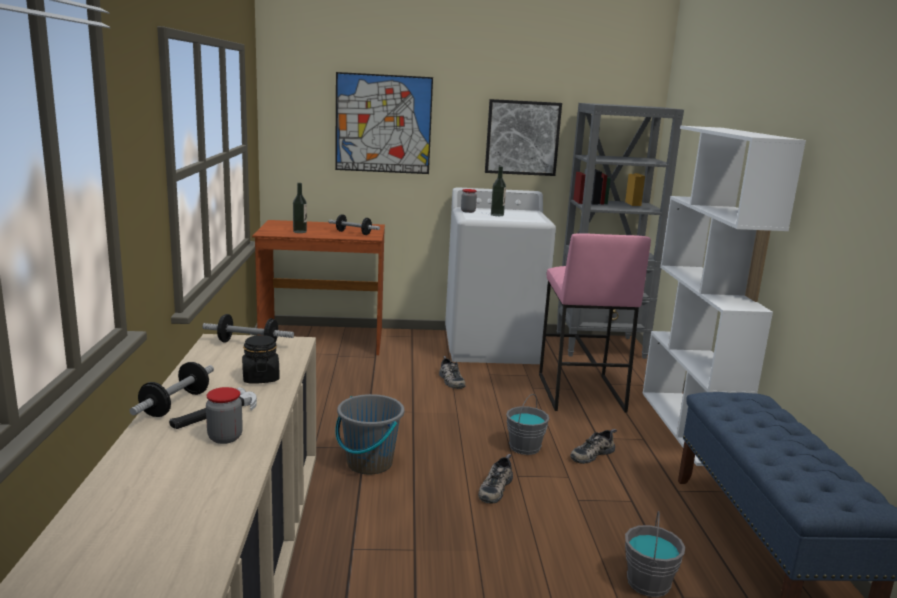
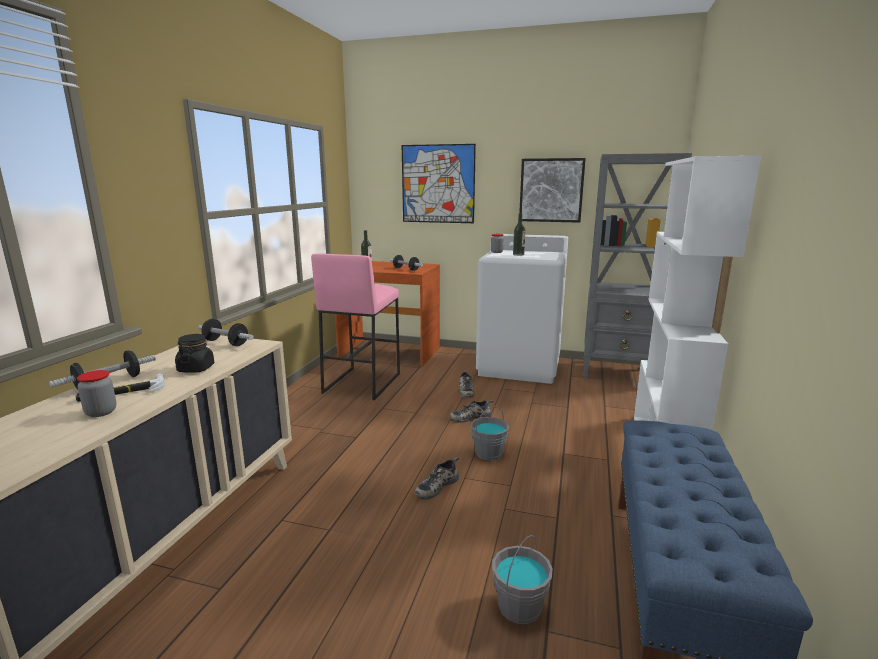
camera: 20 degrees right, 0 degrees up
(369, 463) = (350, 450): grey bucket -> none
(579, 392) = (572, 411): pink stool -> pink stool (361, 383)
(591, 453) = (547, 467): shoe -> shoe (470, 417)

